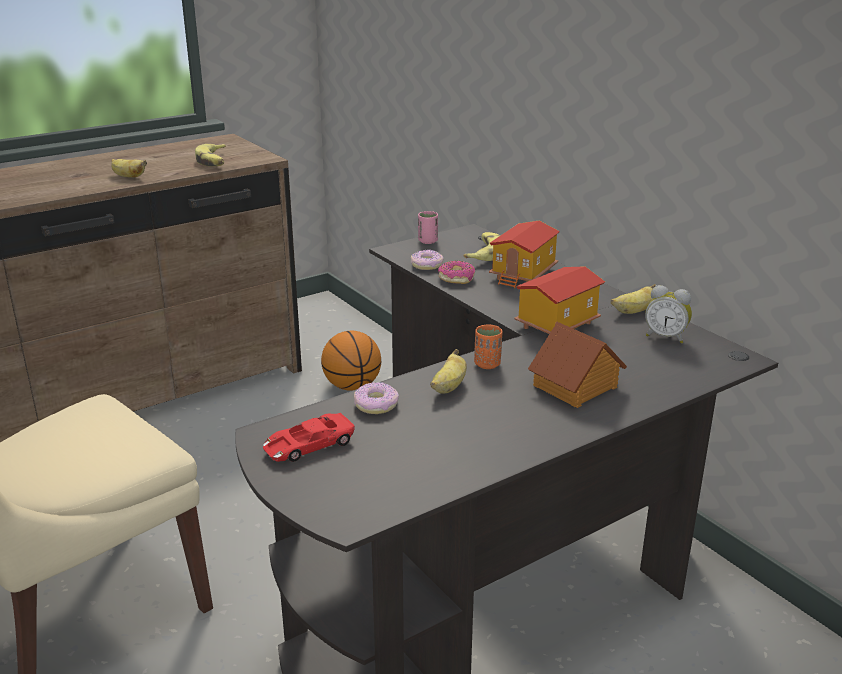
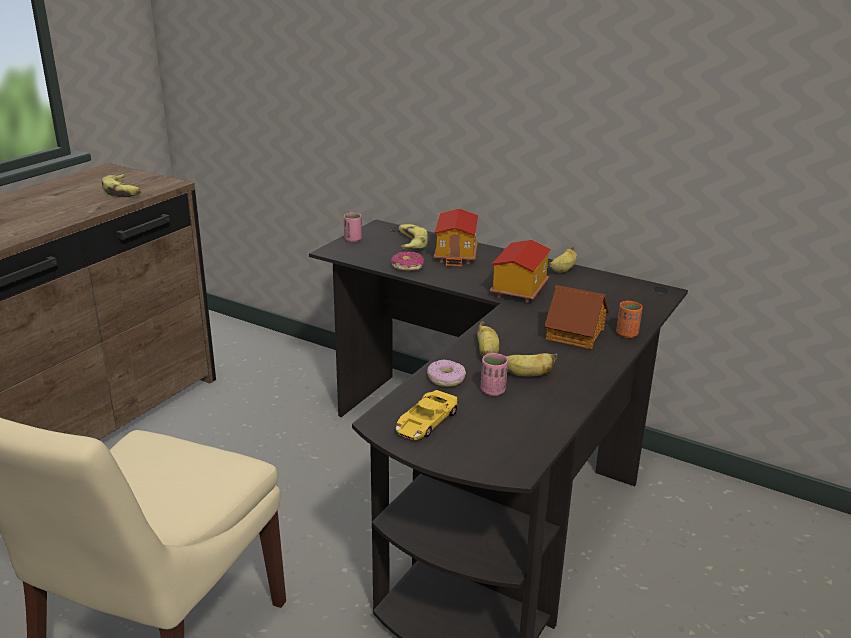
camera: 25 degrees left, 0 degrees up
(128, 176) = (51, 217): banana -> banana (527, 375)
(308, 445) = (426, 422): red toy car -> yellow toy car
(352, 386) = (272, 383): basketball -> none
(413, 429) = (493, 391): none -> pink cup
(427, 265) = (372, 259): donut -> none
(487, 364) = (498, 330): orange cup -> orange cup (627, 334)
(665, 337) = (601, 285): alarm clock -> none

